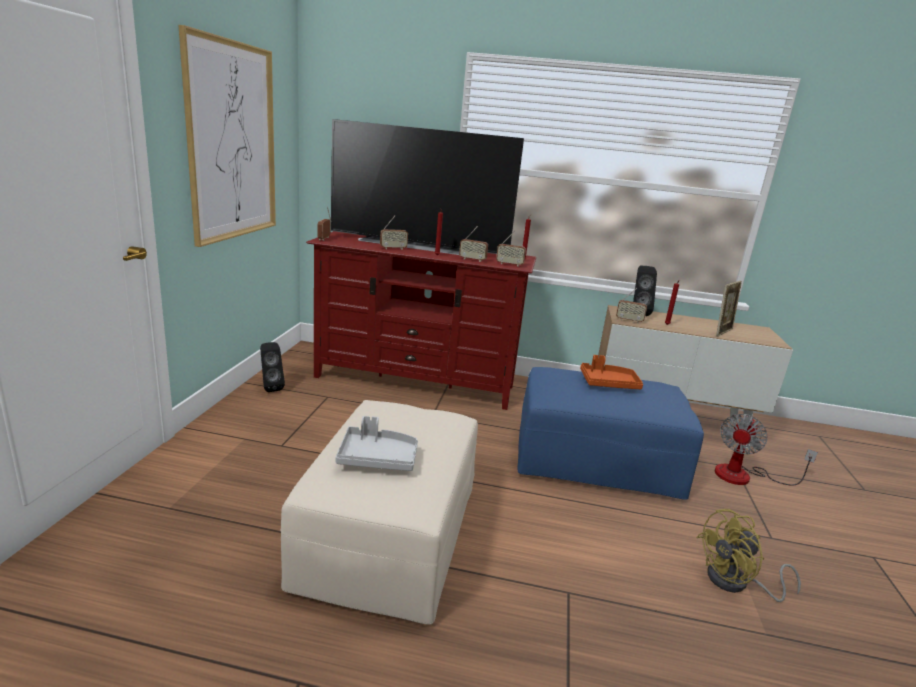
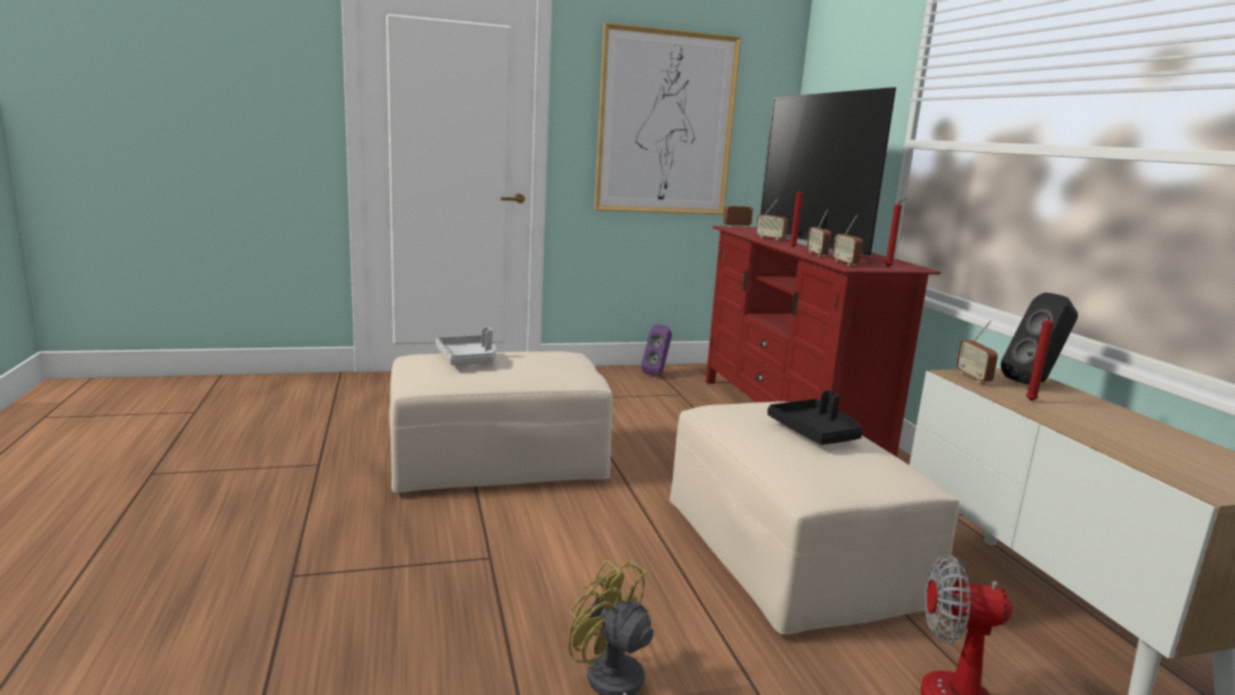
camera: 65 degrees right, 5 degrees down
(270, 387) = (657, 373): black speaker -> purple speaker
(596, 460) = (789, 553): blue ottoman -> beige ottoman
(608, 383) = (815, 433): orange tray -> black tray
(722, 332) = (1126, 441): picture frame -> none

